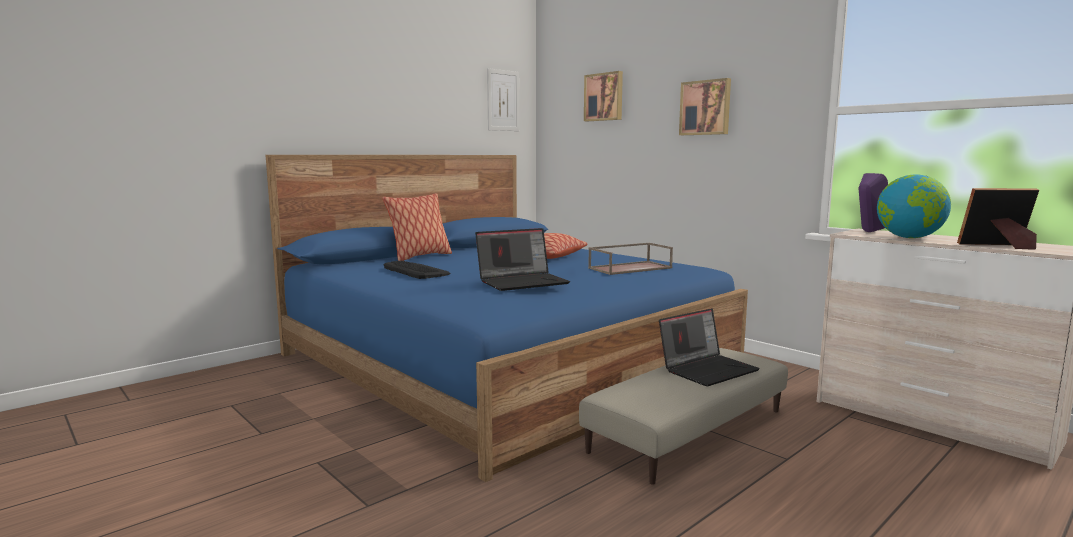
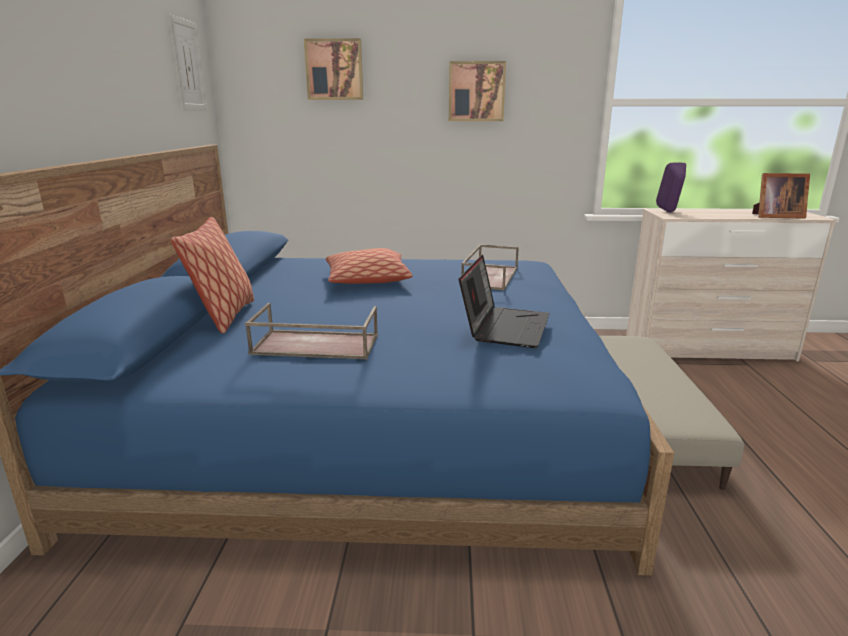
camera: 45 degrees left, 10 degrees up
(416, 271) = (314, 345): keyboard -> brown tray
(708, 369) = (638, 362): laptop -> none
(909, 238) = (712, 215): globe -> none
(999, 246) = (775, 216): picture frame -> picture frame turned 135 degrees counterclockwise

